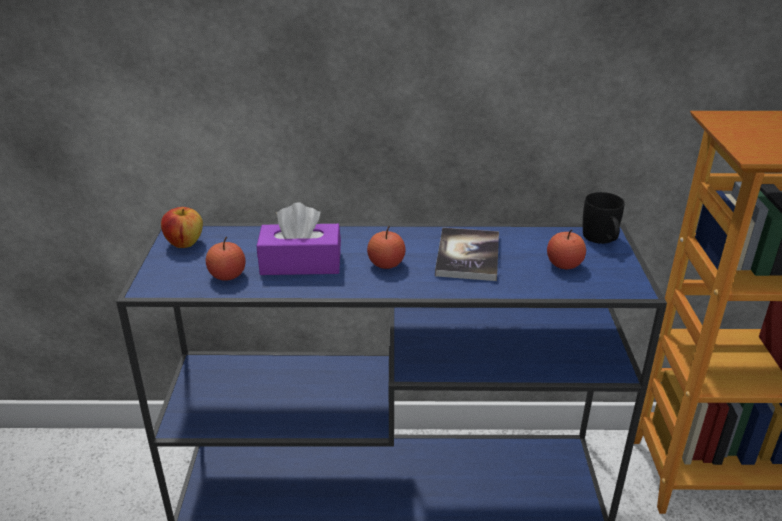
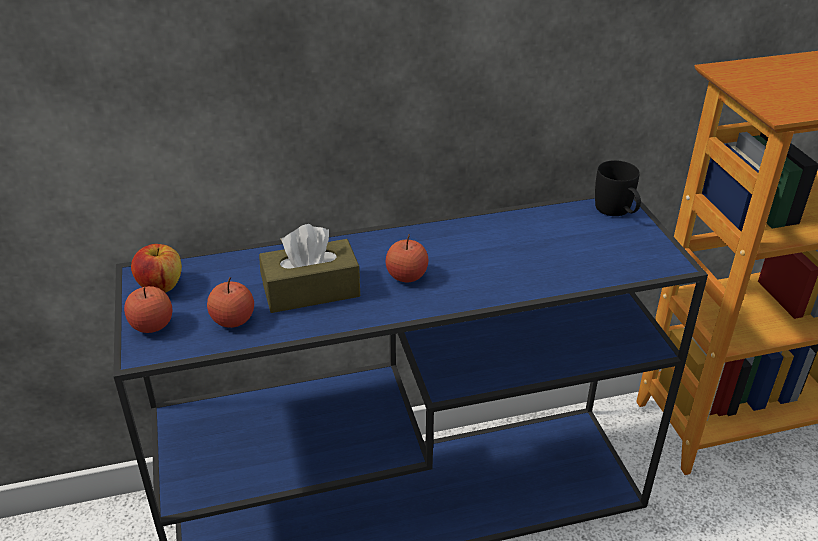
camera: 15 degrees left, 5 degrees up
(301, 263) = (311, 291): purple tissue box -> brown tissue box
(468, 256) = (489, 252): book -> none
(564, 265) = (592, 247): apple -> apple (152, 325)

